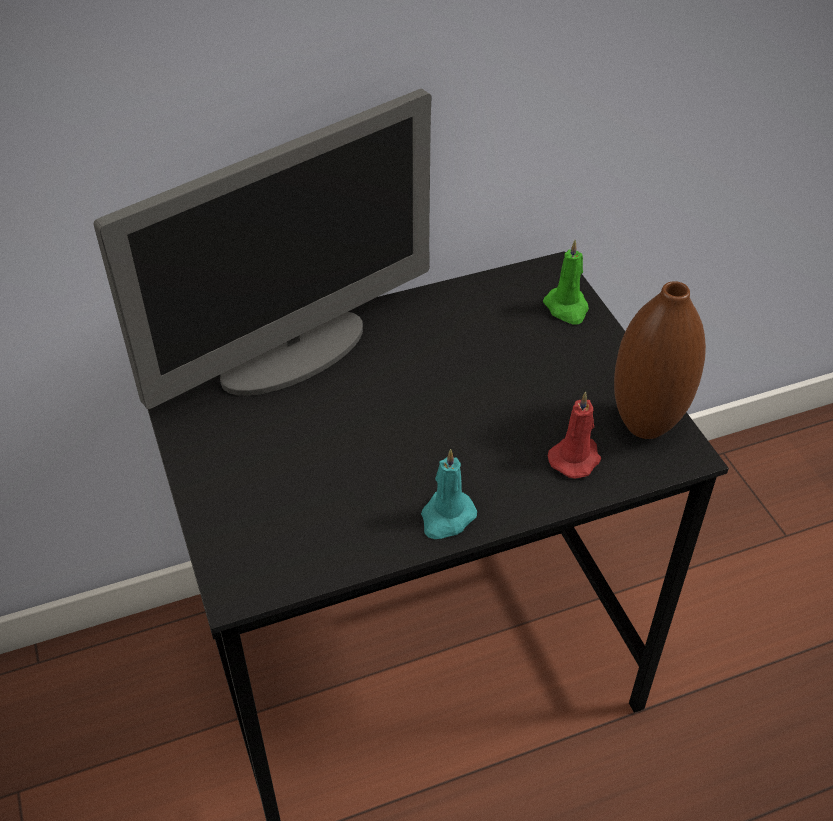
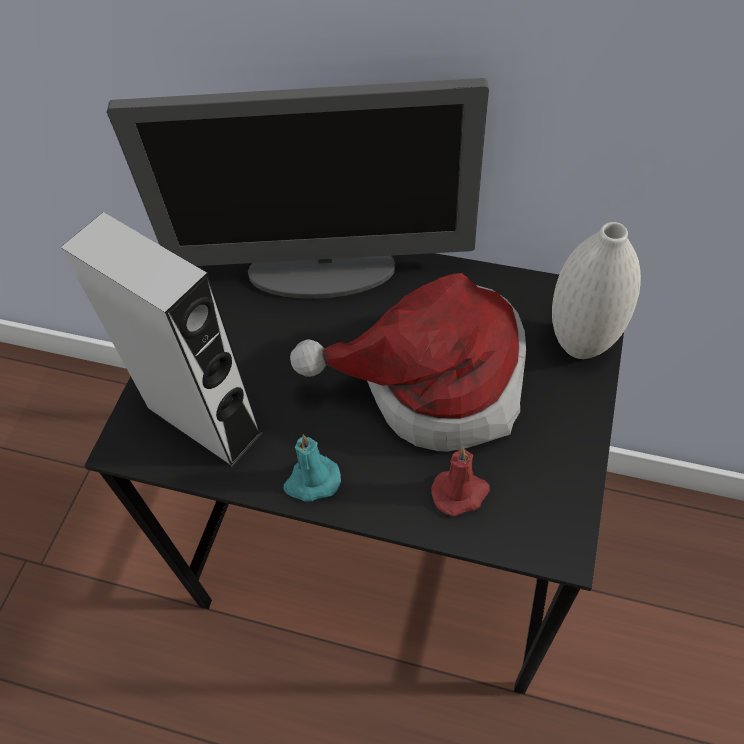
camera: 40 degrees right, 10 degrees up
(298, 526) = (204, 420): none -> grey speaker
(479, 392) = (434, 383): none -> hat
(567, 308) = (580, 344): green candle -> white vase
(645, 425) = (550, 499): brown vase -> none

